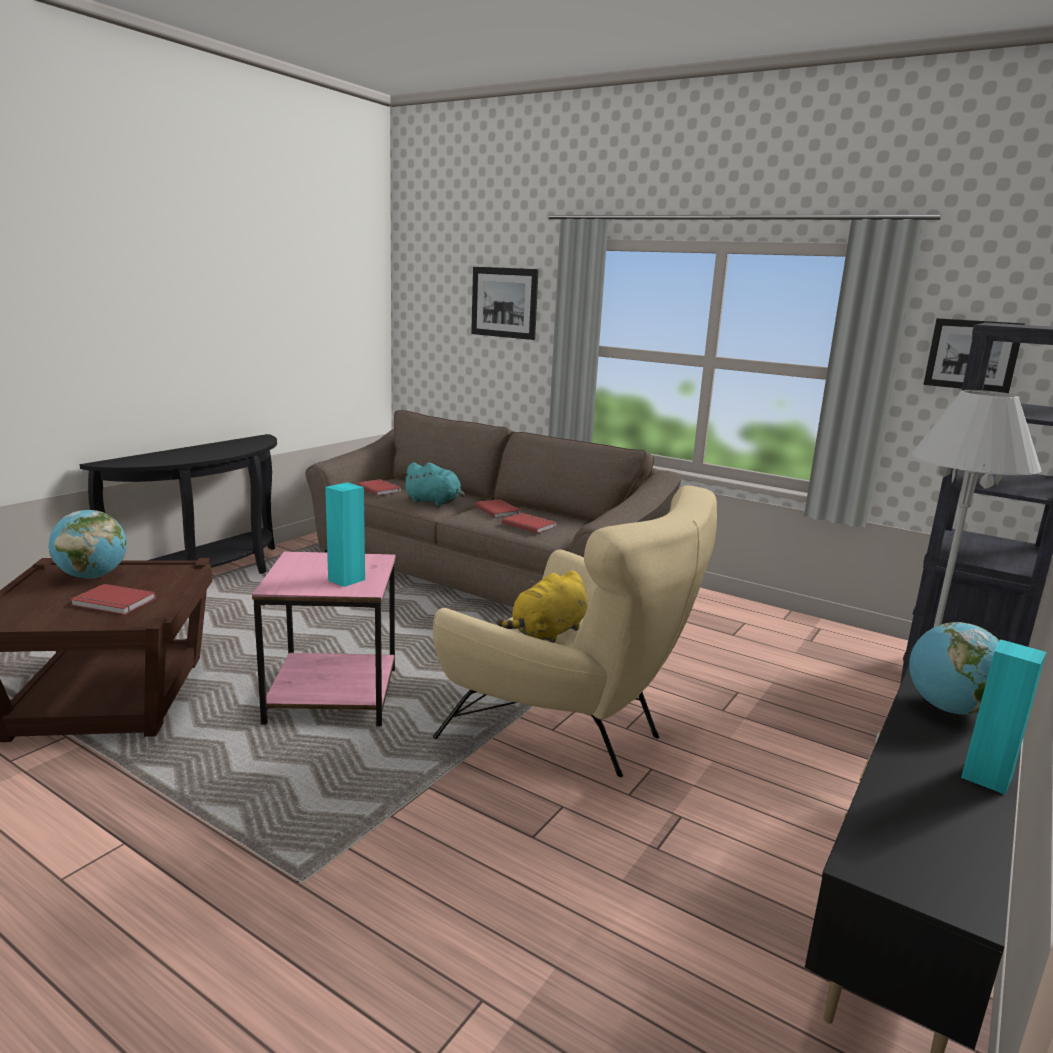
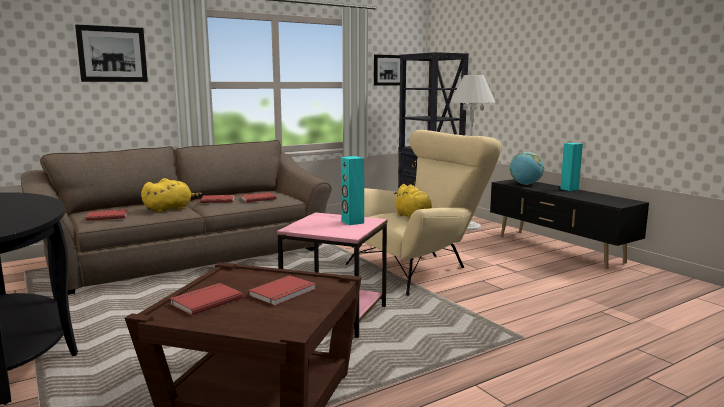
camera: 65 degrees left, 5 degrees down
(92, 576) = (205, 301): globe -> red book
(434, 502) = (170, 209): turquoise plush toy -> yellow plush toy

